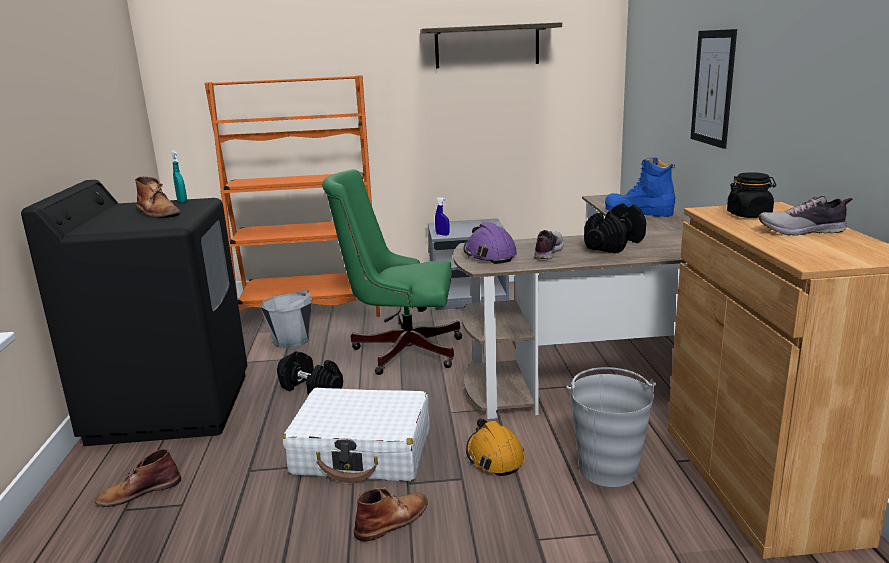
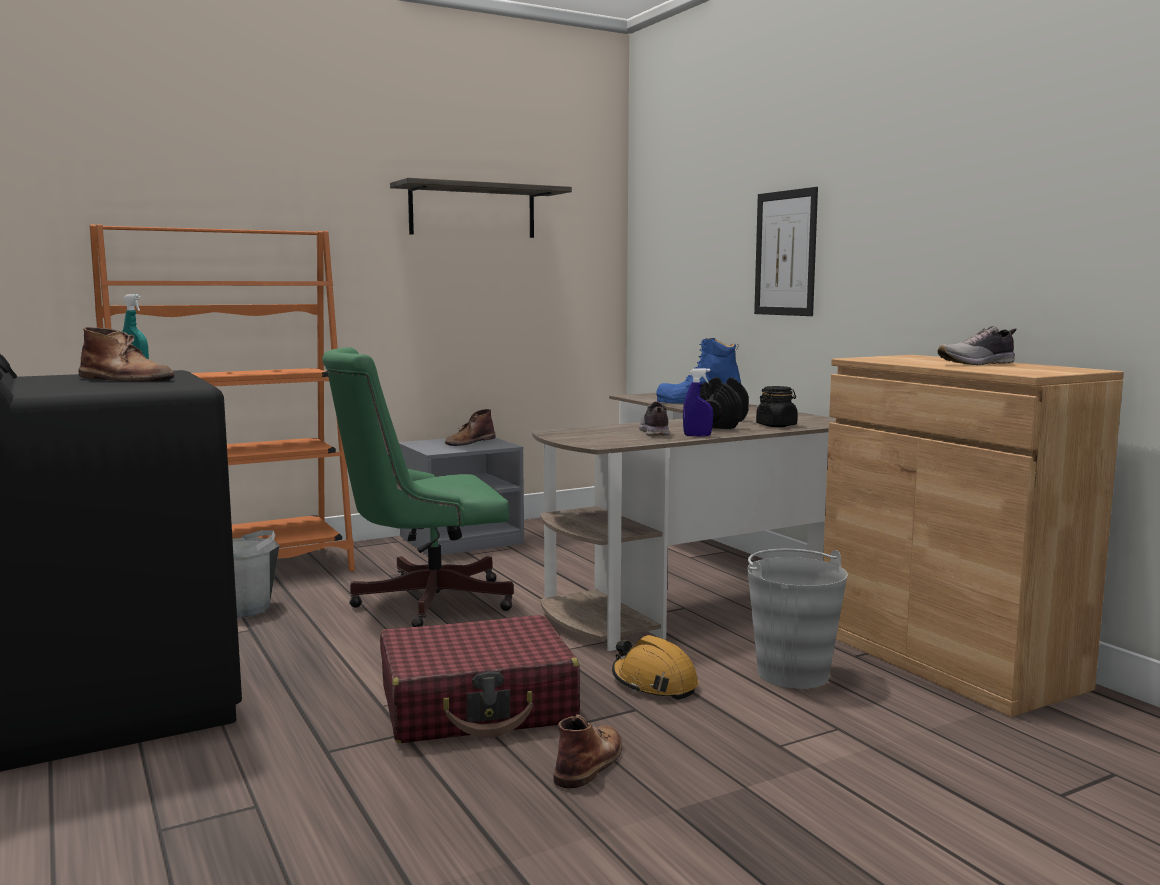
camera: 25 degrees left, 10 degrees down
(139, 491) = (163, 805): brown boot -> brown boot (469, 442)
(311, 388) = (331, 654): black dumbbell -> none
(363, 452) = (478, 705): white suitcase -> red suitcase
(442, 234) = (436, 450): blue spray bottle -> blue spray bottle (697, 436)
(489, 255) = (589, 436): purple hard hat -> none
(749, 215) = (905, 359): black jar -> black jar (776, 425)

